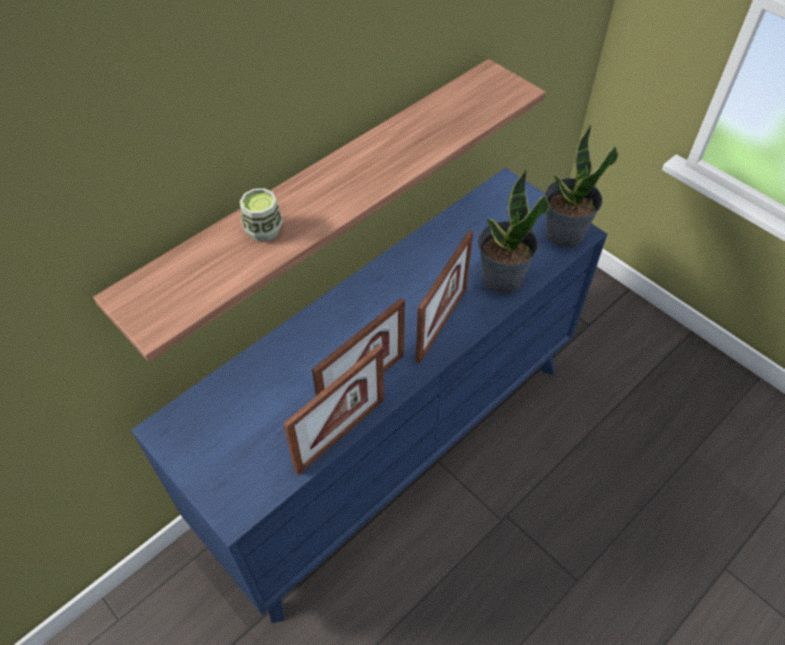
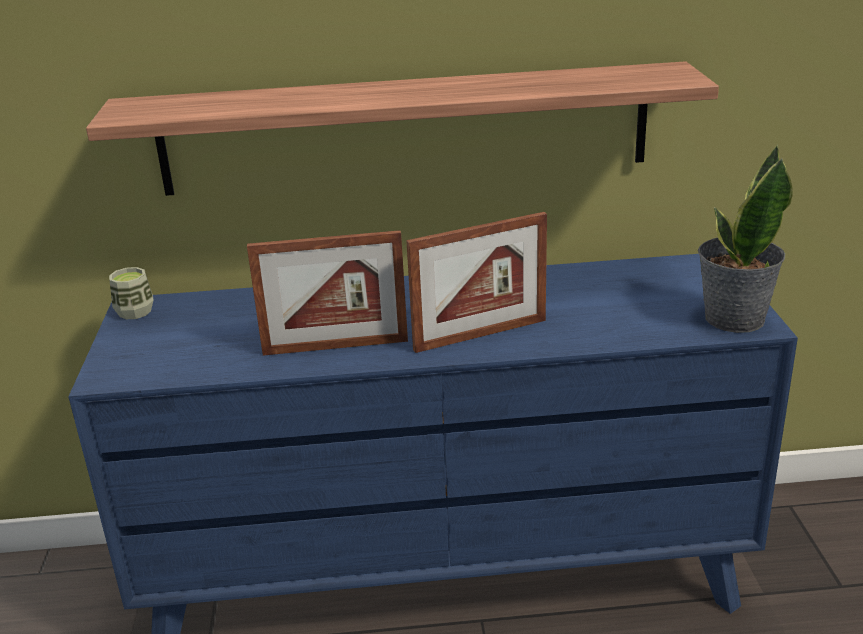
camera: 40 degrees right, 25 degrees down
(264, 230) = (286, 98): cup -> cup (135, 312)
(340, 435) = (266, 369): picture frame -> none
(501, 277) = (601, 326): potted plant -> none

